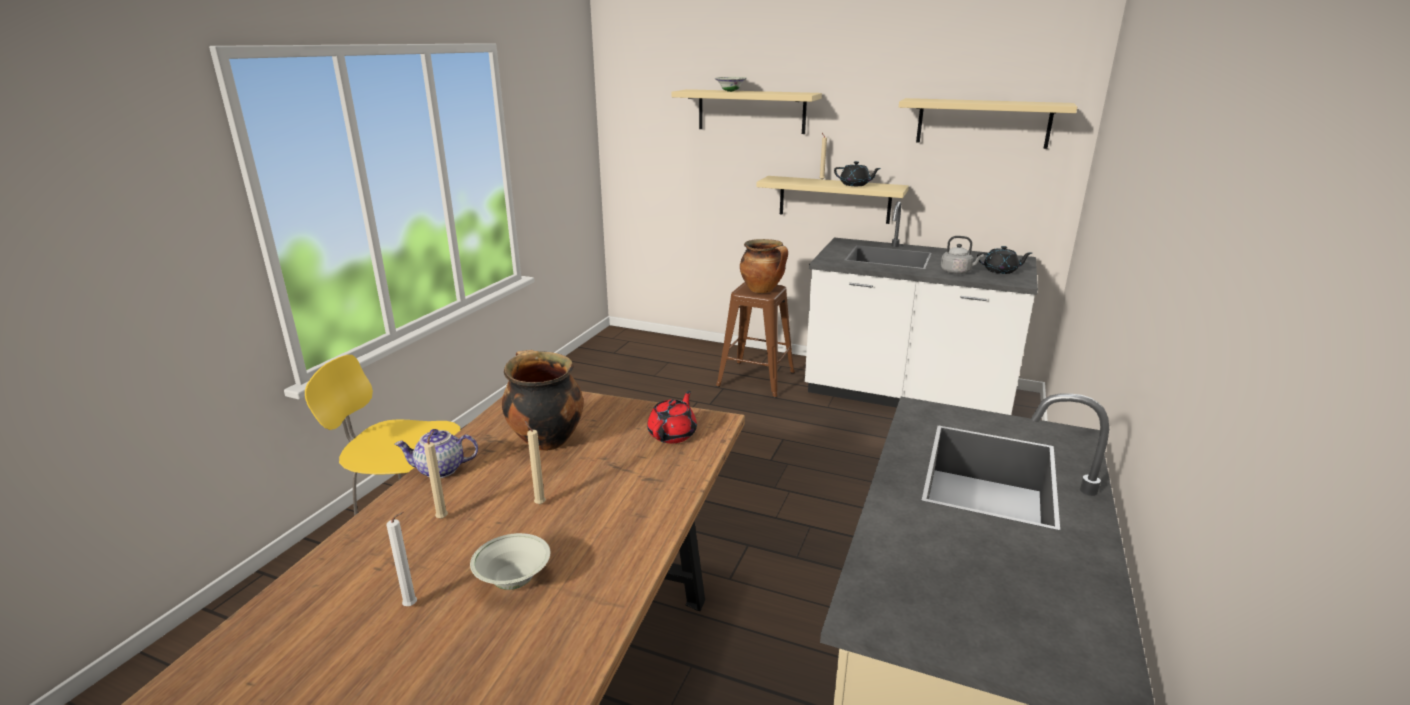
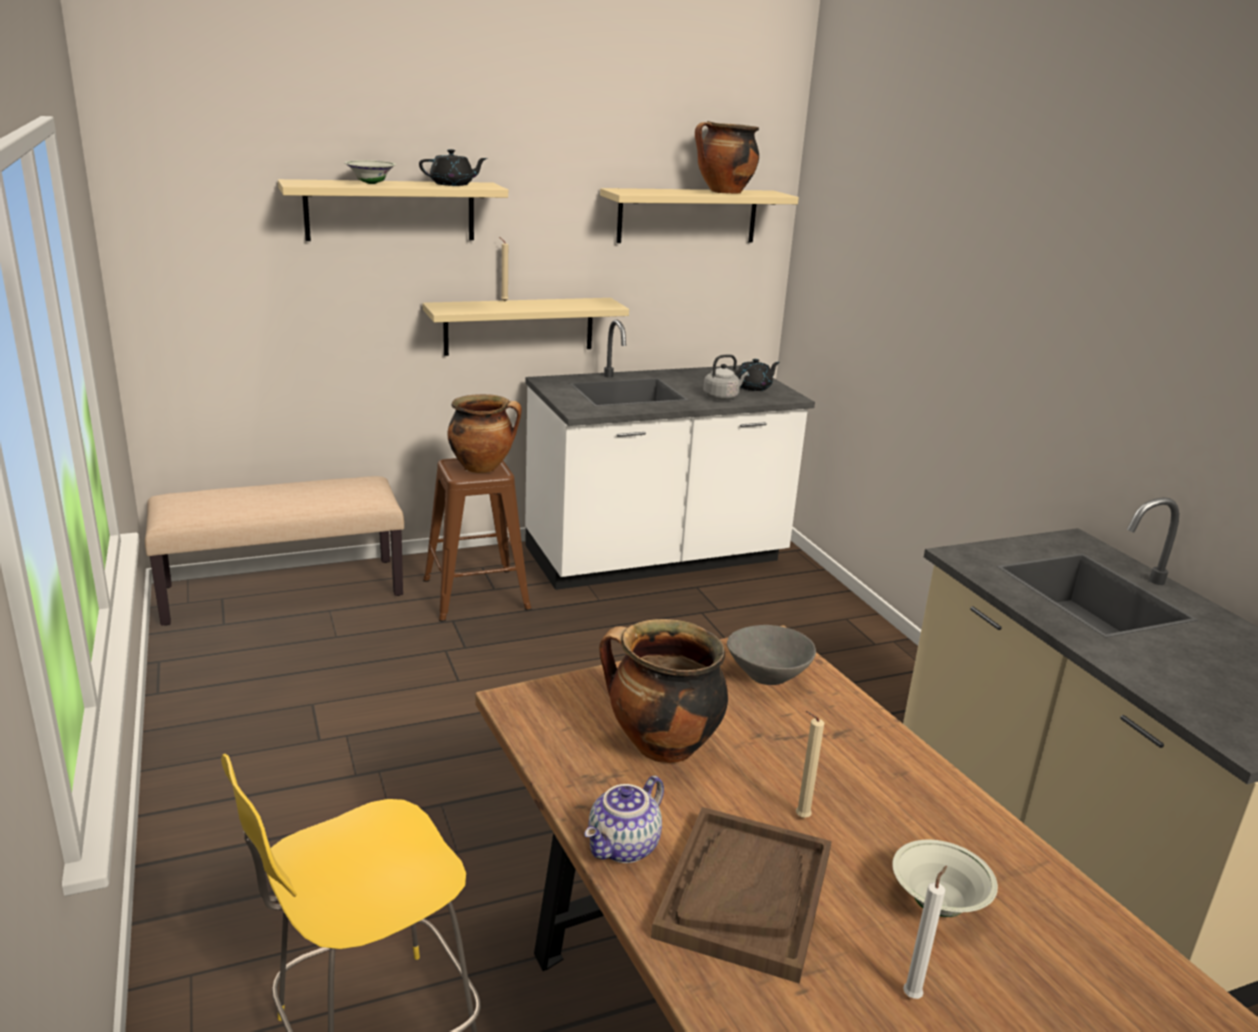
camera: 45 degrees left, 0 degrees up
(443, 517) = (744, 893): beige candle -> brown tray
(661, 346) = (284, 590): none -> beige bench
(673, 434) = (766, 676): red teapot -> grey bowl
(855, 185) = (558, 304): black teapot -> black teapot (453, 184)
(1007, 102) = (724, 192): none -> cooking pot

